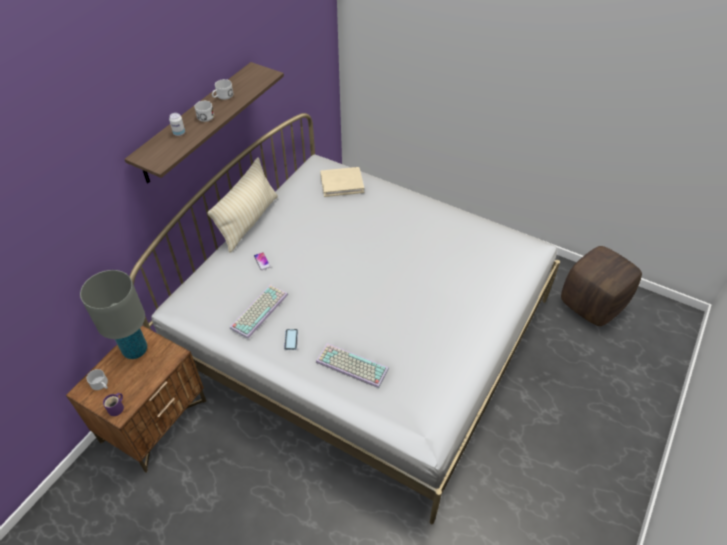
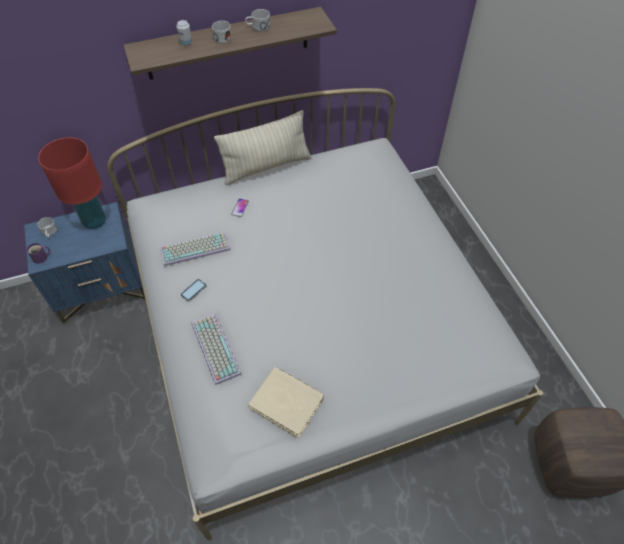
camera: 40 degrees right, 5 degrees up
(135, 350) = (95, 221): grey table lamp -> red table lamp
(154, 420) = (103, 289): brown nightstand -> blue nightstand
(342, 183) = (377, 178): beige book -> beige book (287, 402)

